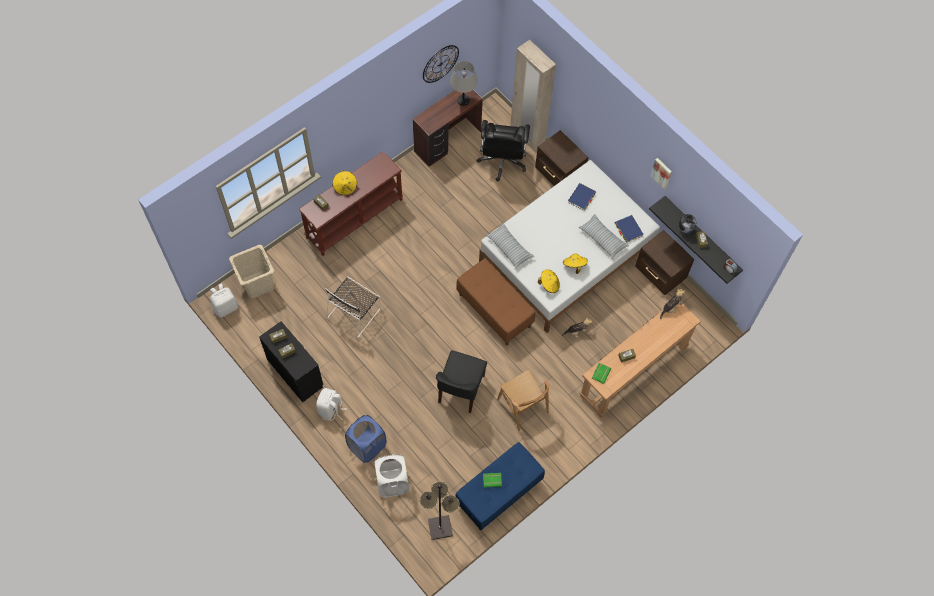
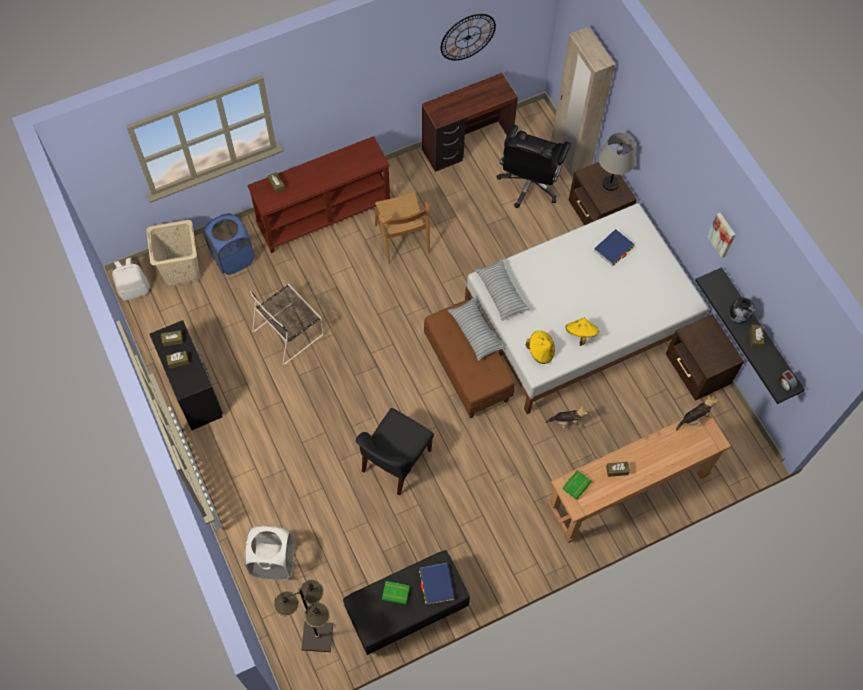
camera: 15 degrees right, 0 degrees up
(331, 410) = (224, 448): white backpack -> none
(345, 187) = (313, 170): yellow hat -> none
(367, 446) = (255, 506): blue laundry basket -> blue laundry basket (233, 258)
(463, 100) = (492, 94): grey table lamp -> grey table lamp (610, 184)
(499, 493) = (406, 610): blue bench -> black bench
(522, 406) = (469, 502): brown chair -> brown chair (402, 239)
(602, 239) = (627, 308): pillow -> pillow (475, 332)
(628, 229) = (665, 303): blue book -> blue book (436, 584)

